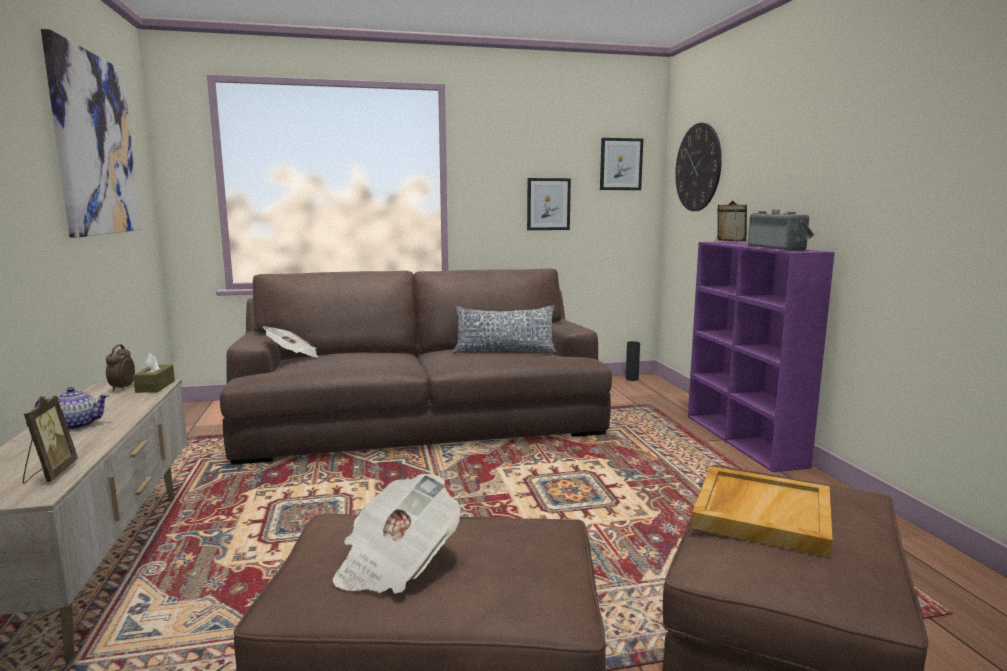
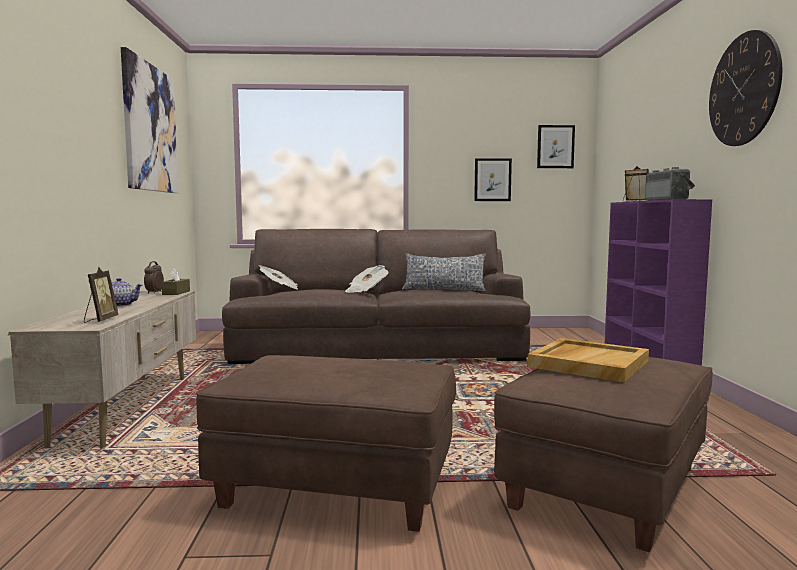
camera: 10 degrees right, 5 degrees down
(395, 564) = (307, 370): newspaper -> newspaper (366, 291)
(632, 379) = (565, 330): black vase -> none
(698, 167) = (618, 145): wall clock -> wall clock (743, 89)

